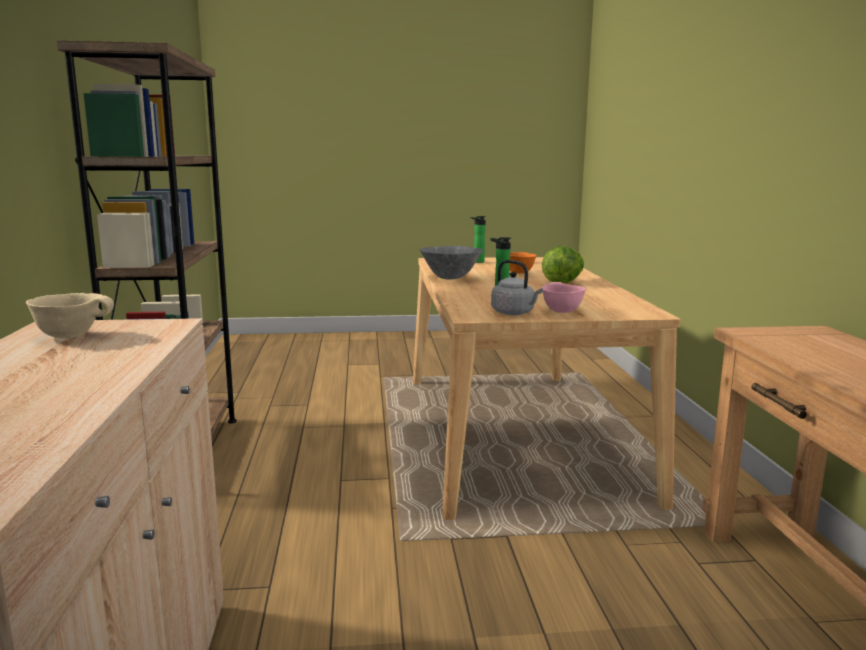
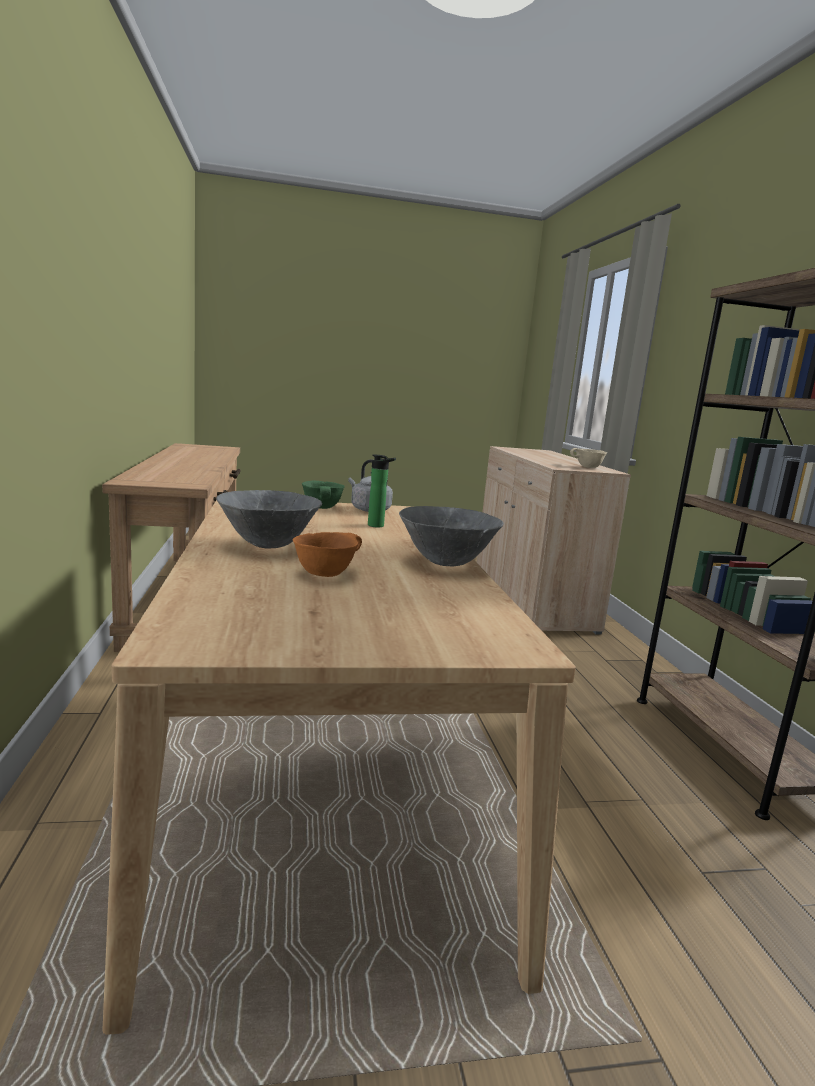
camera: 175 degrees right, 0 degrees up
(477, 262) = (403, 628): bottle -> none
(560, 311) = (323, 508): pink bowl -> green bowl
(563, 282) = (269, 545): lettuce -> grey bowl

